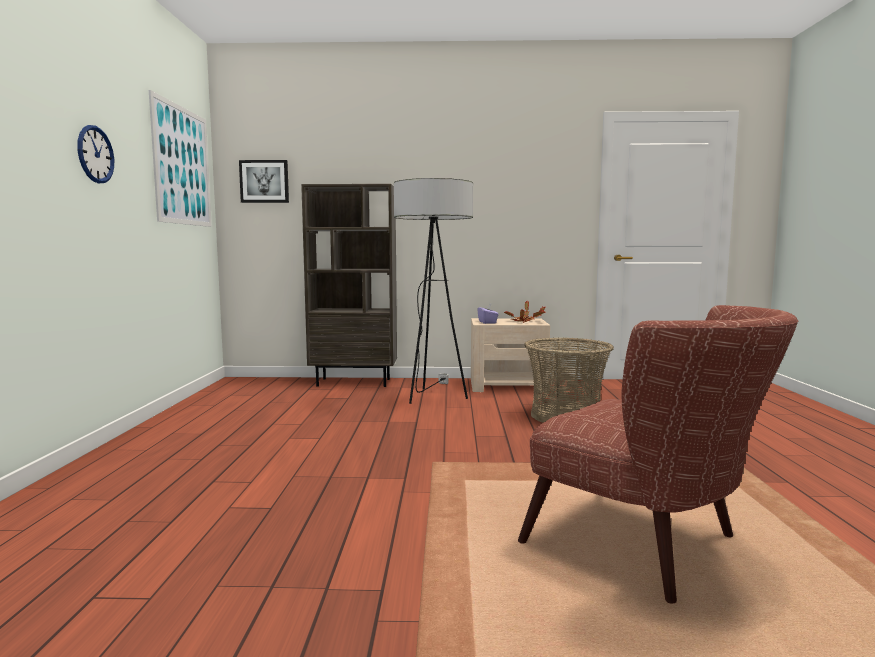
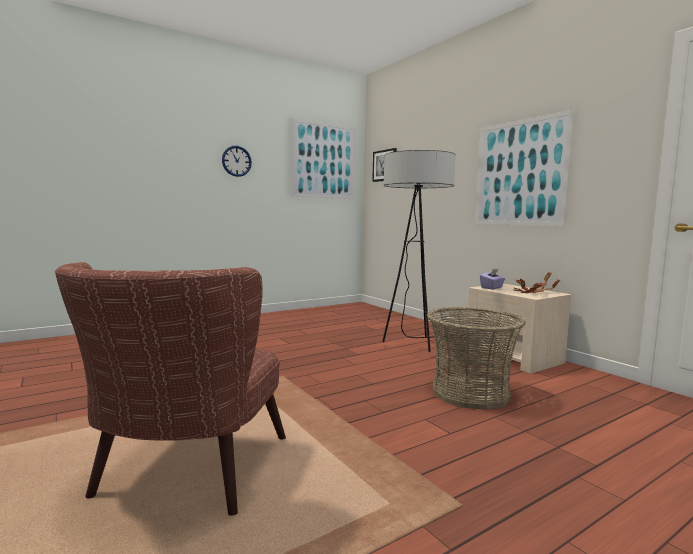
camera: 55 degrees right, 0 degrees up
(354, 382) = (411, 322): brown bookcase -> none
(477, 207) = (519, 173): none -> picture

